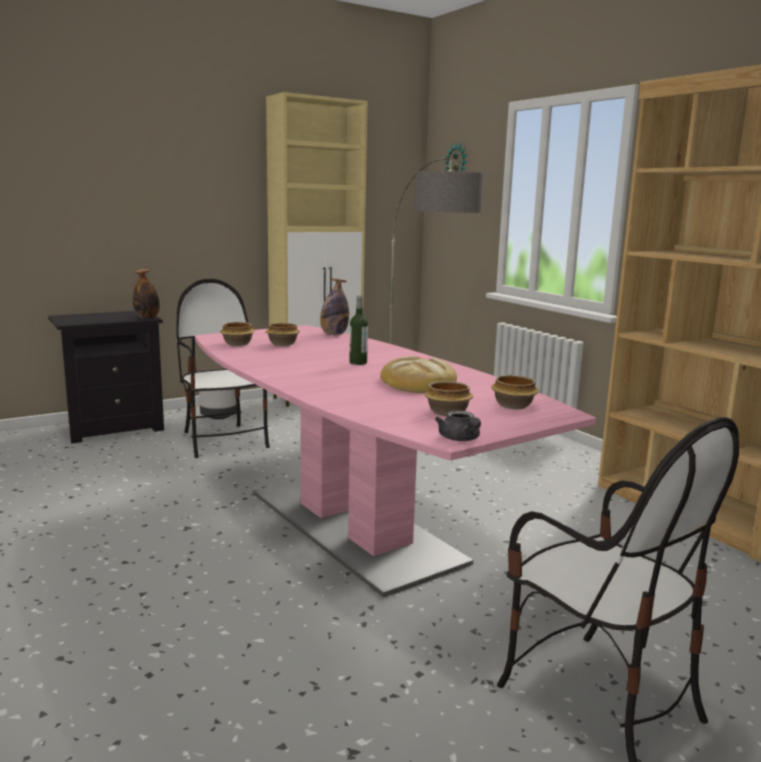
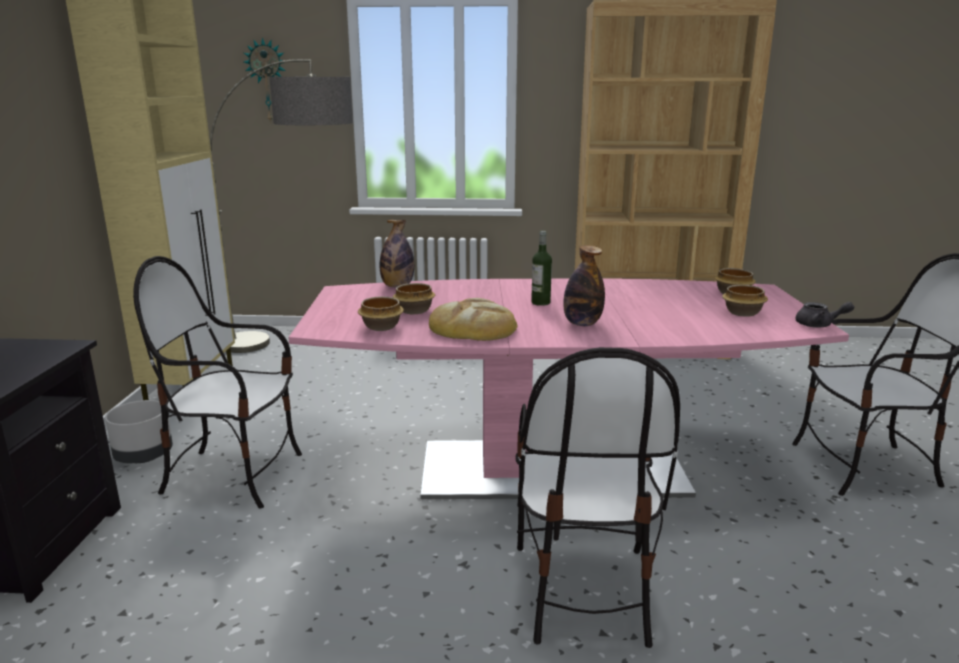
camera: 55 degrees left, 5 degrees up
(147, 318) = (63, 346): bottle -> bottle (582, 323)
(189, 575) = (583, 590): none -> chair
(418, 382) = (636, 300): bread -> bread (472, 327)

